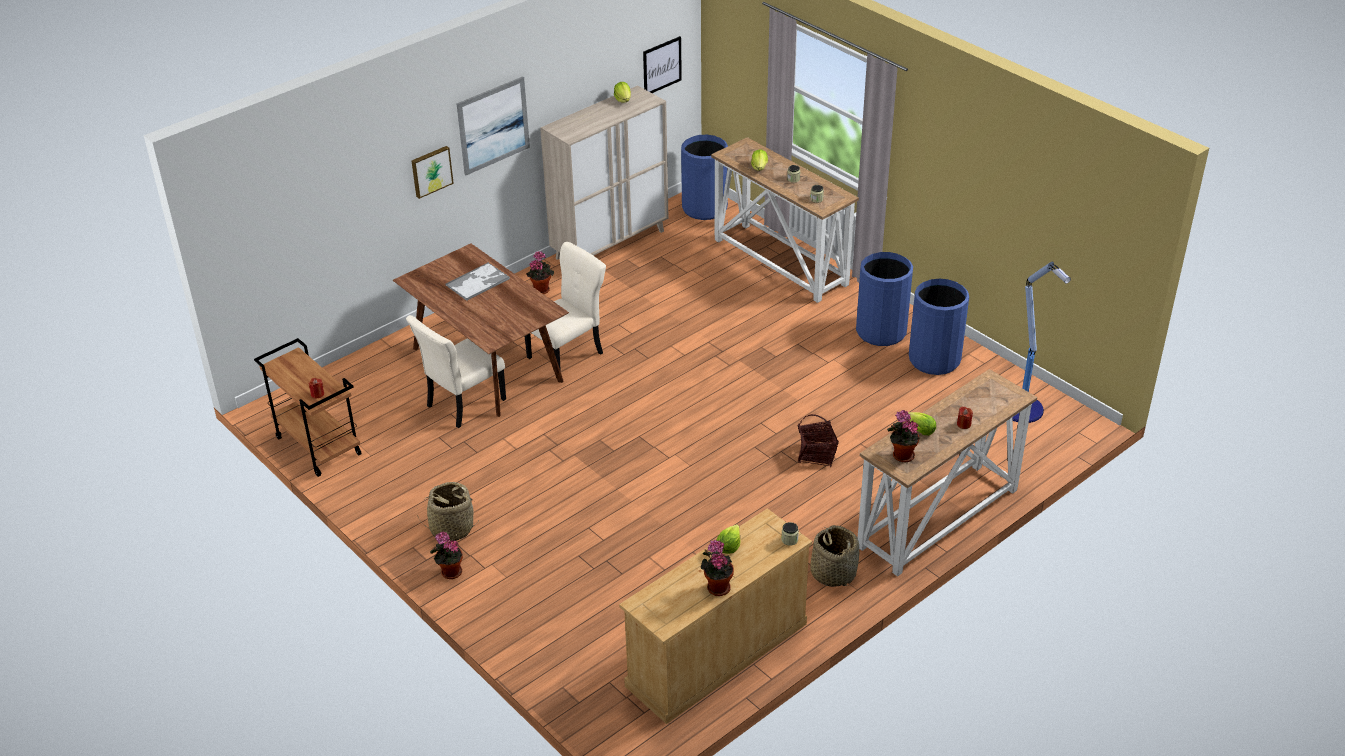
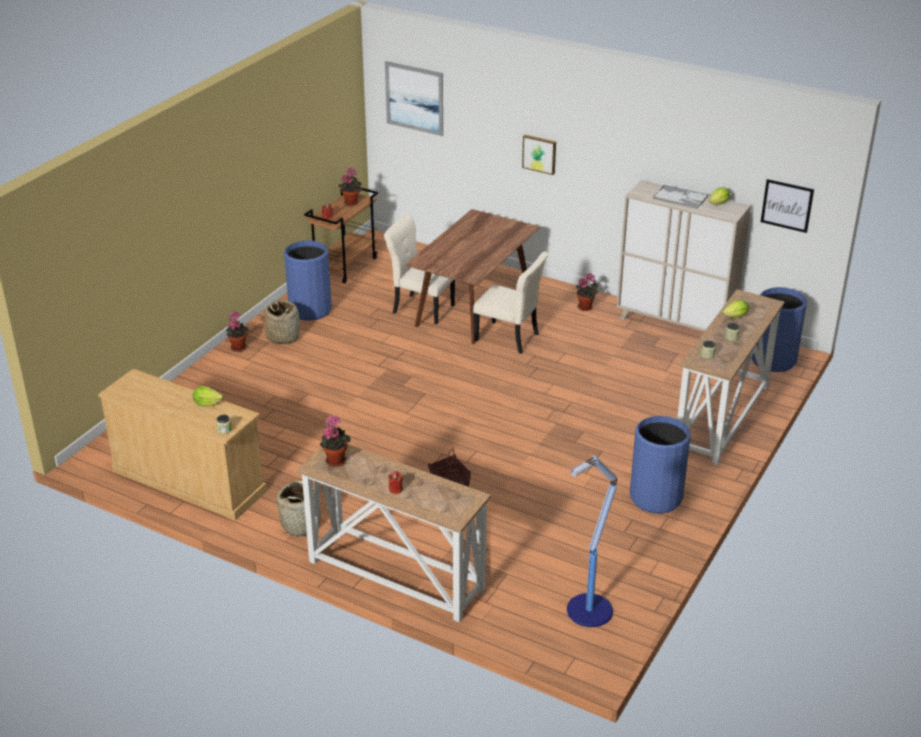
camera: 70 degrees right, 5 degrees down
(478, 282) = (491, 240): tray -> tray (681, 198)
(493, 125) = (600, 151): picture -> picture (414, 98)
(717, 587) = (161, 406): potted plant -> potted plant (352, 202)
(920, 430) = (375, 466): lettuce -> none
(934, 359) = (633, 539): blue trash can -> blue trash can (310, 310)

